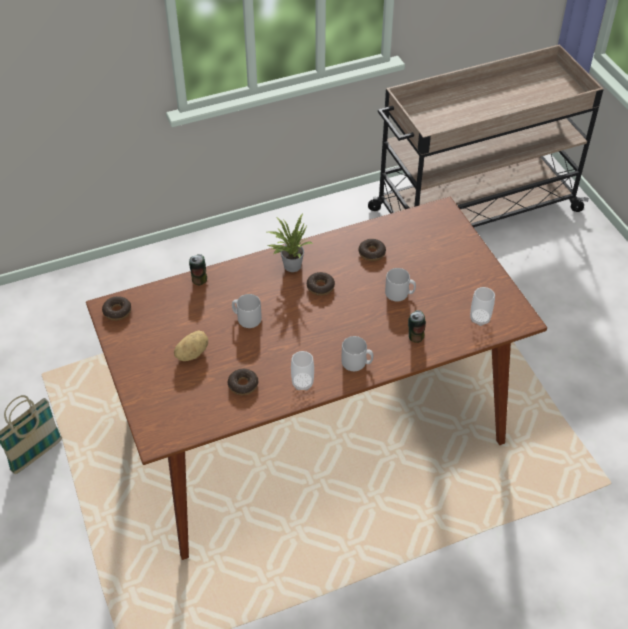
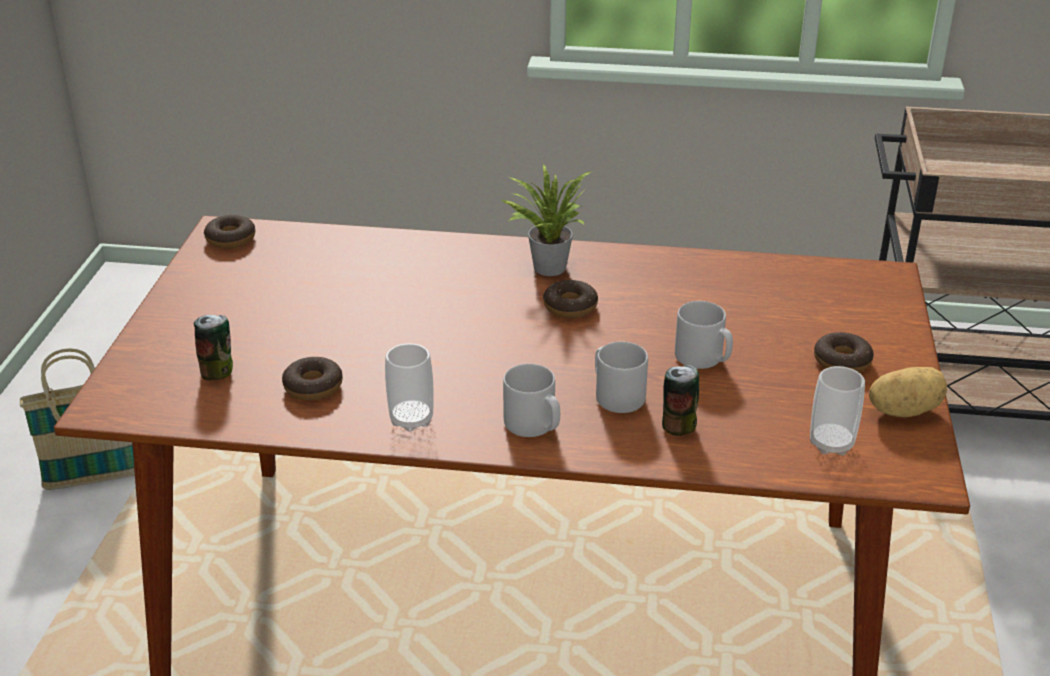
camera: 30 degrees right, 15 degrees down
(191, 353) = (279, 320): potato -> potato (903, 410)
(199, 279) = (387, 240): can -> can (218, 372)
(246, 318) = (409, 307): grey mug -> grey mug (616, 396)
(371, 253) = (702, 292): donut -> donut (842, 361)

